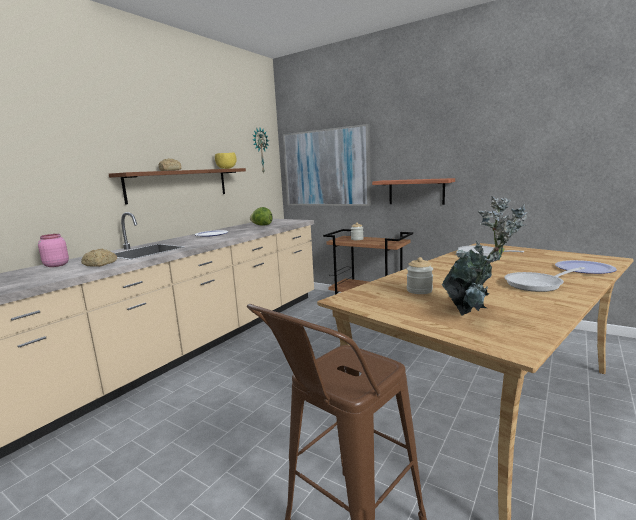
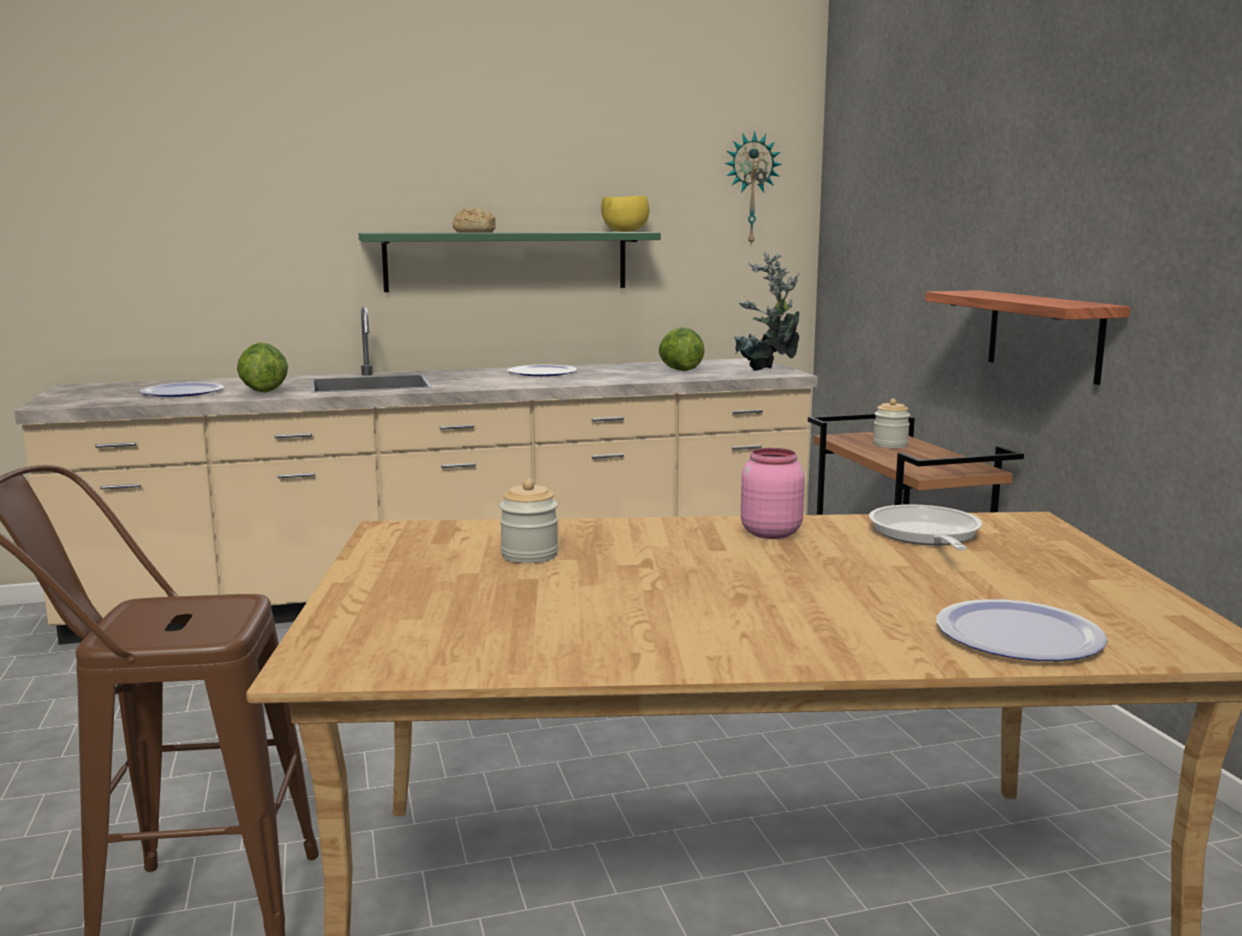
camera: 40 degrees right, 0 degrees up
(44, 274) = (182, 392): none -> plate
(56, 265) = (229, 382): pink jar -> pink jar (769, 533)
(100, 264) = (263, 391): bread -> lettuce
(179, 184) = (507, 261): brown shelf -> green shelf
(326, 168) = (888, 242): picture -> none
(475, 314) = (456, 612): potted plant -> potted plant (768, 372)
(537, 284) = (757, 619): frying pan -> none

